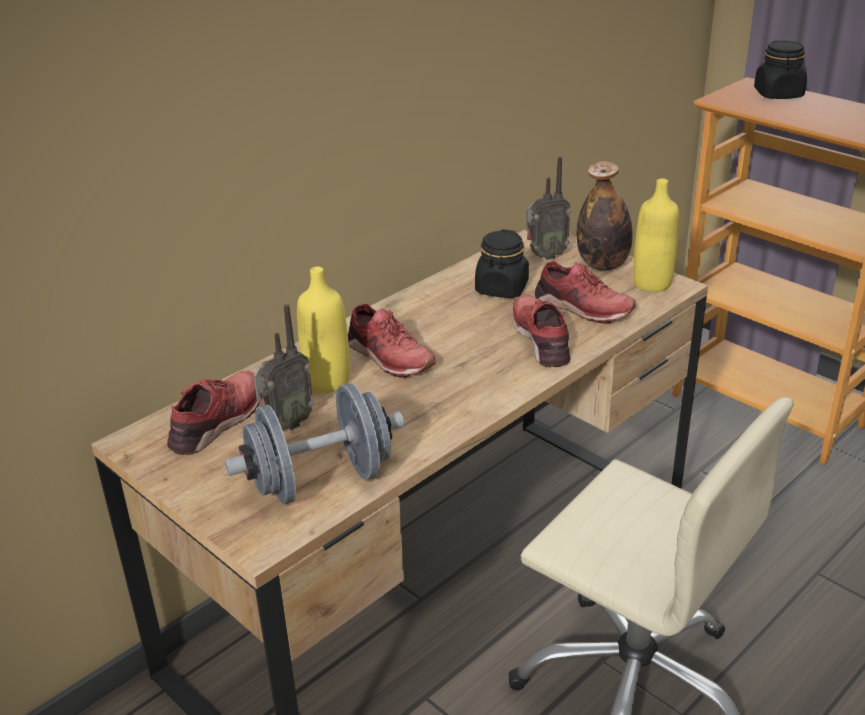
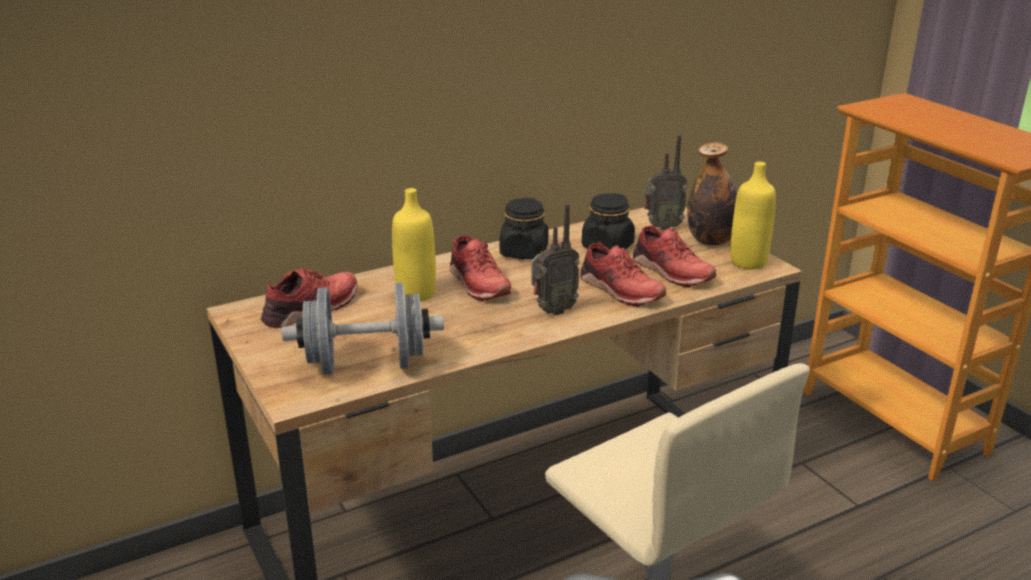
camera: 15 degrees right, 5 degrees down
(286, 424) = (363, 319): radio -> radio (552, 311)
(542, 338) = (619, 290): red shoe -> red shoe turned 135 degrees clockwise
(778, 94) = (925, 109): black jar -> black jar (524, 252)

